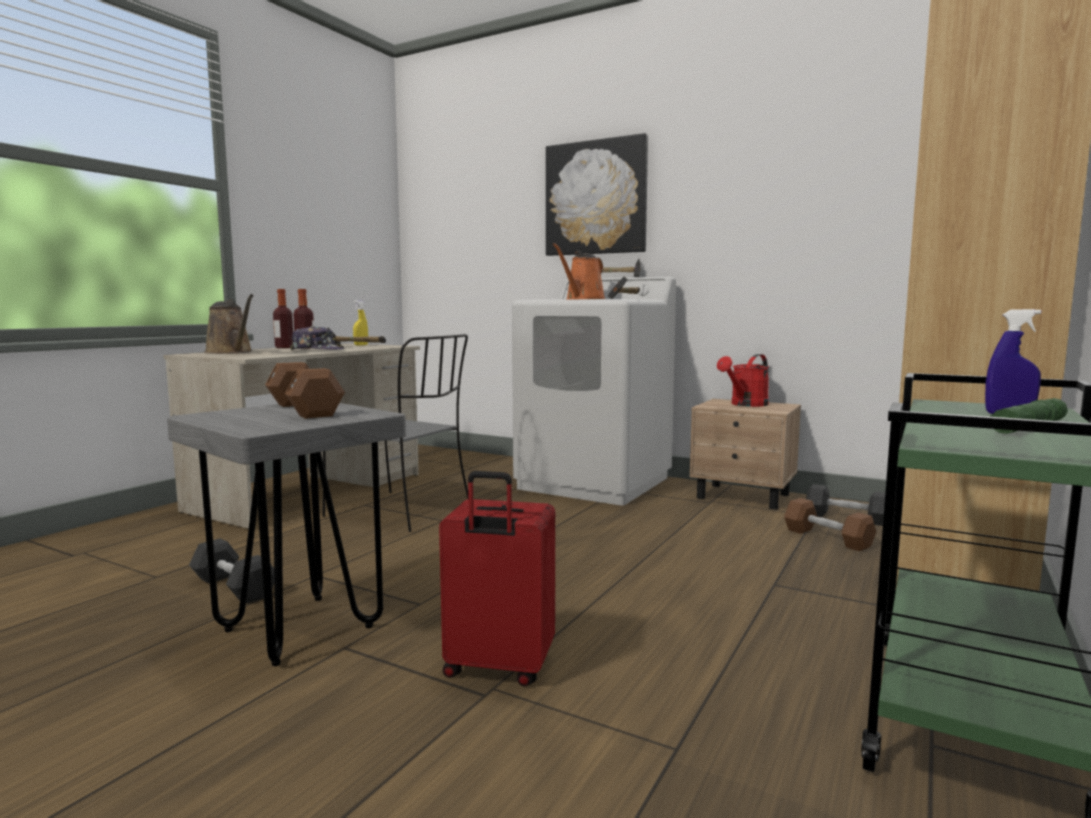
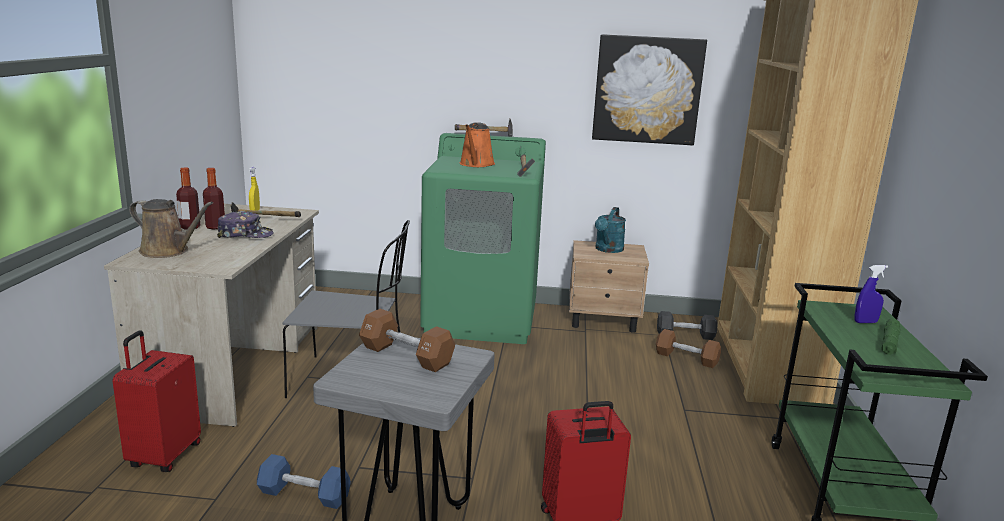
camera: 25 degrees left, 10 degrees up
(164, 541) = (163, 456): none -> red suitcase
(234, 587) = (304, 495): black dumbbell -> blue dumbbell
(595, 483) = (482, 319): white washing machine -> green washing machine
(596, 198) = (469, 59): picture -> picture (647, 90)
(745, 404) = (608, 250): red watering can -> turquoise watering can

